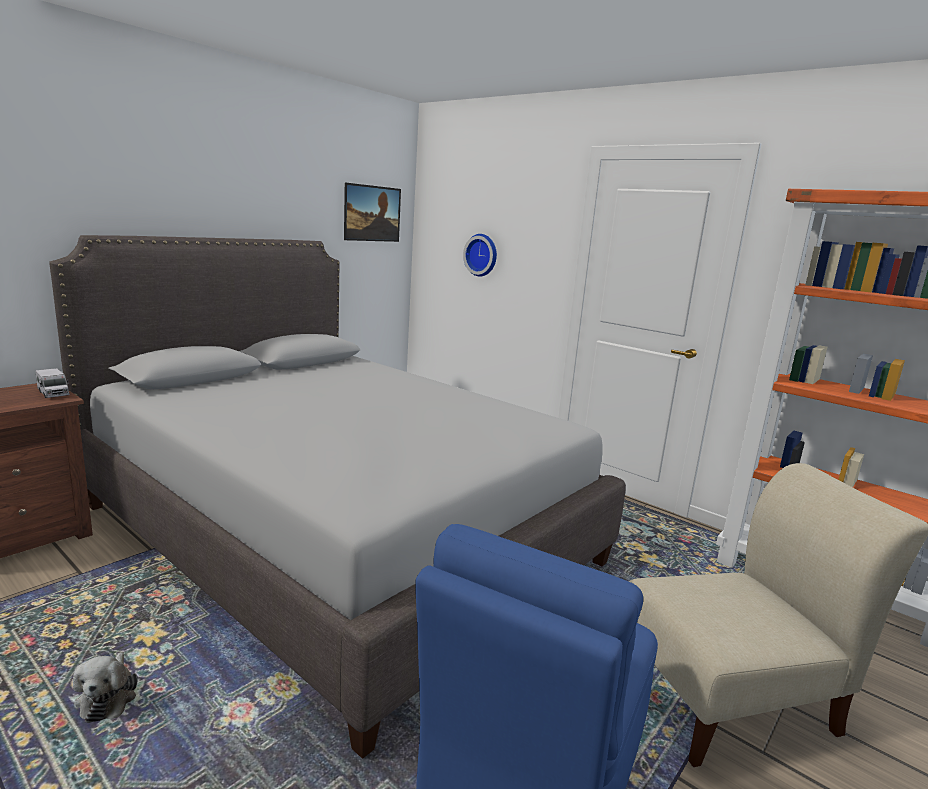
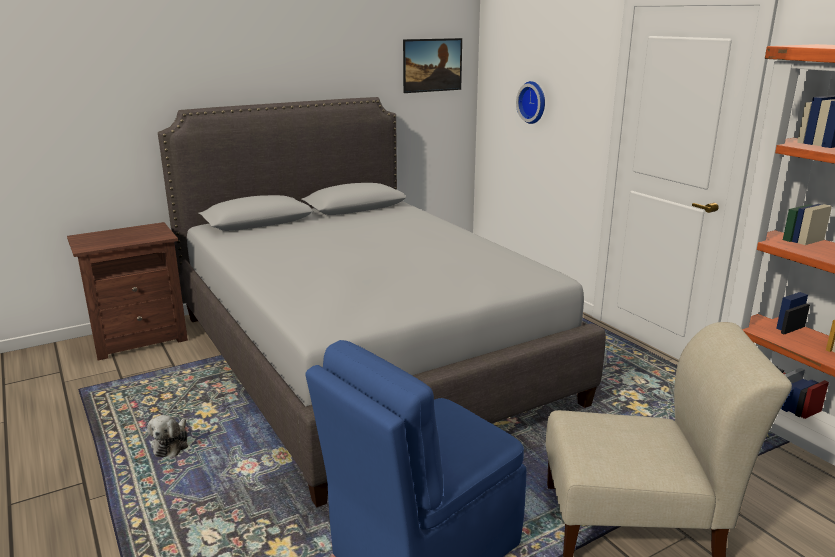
camera: 20 degrees right, 5 degrees up
(53, 393) = (160, 232): toy truck -> none

